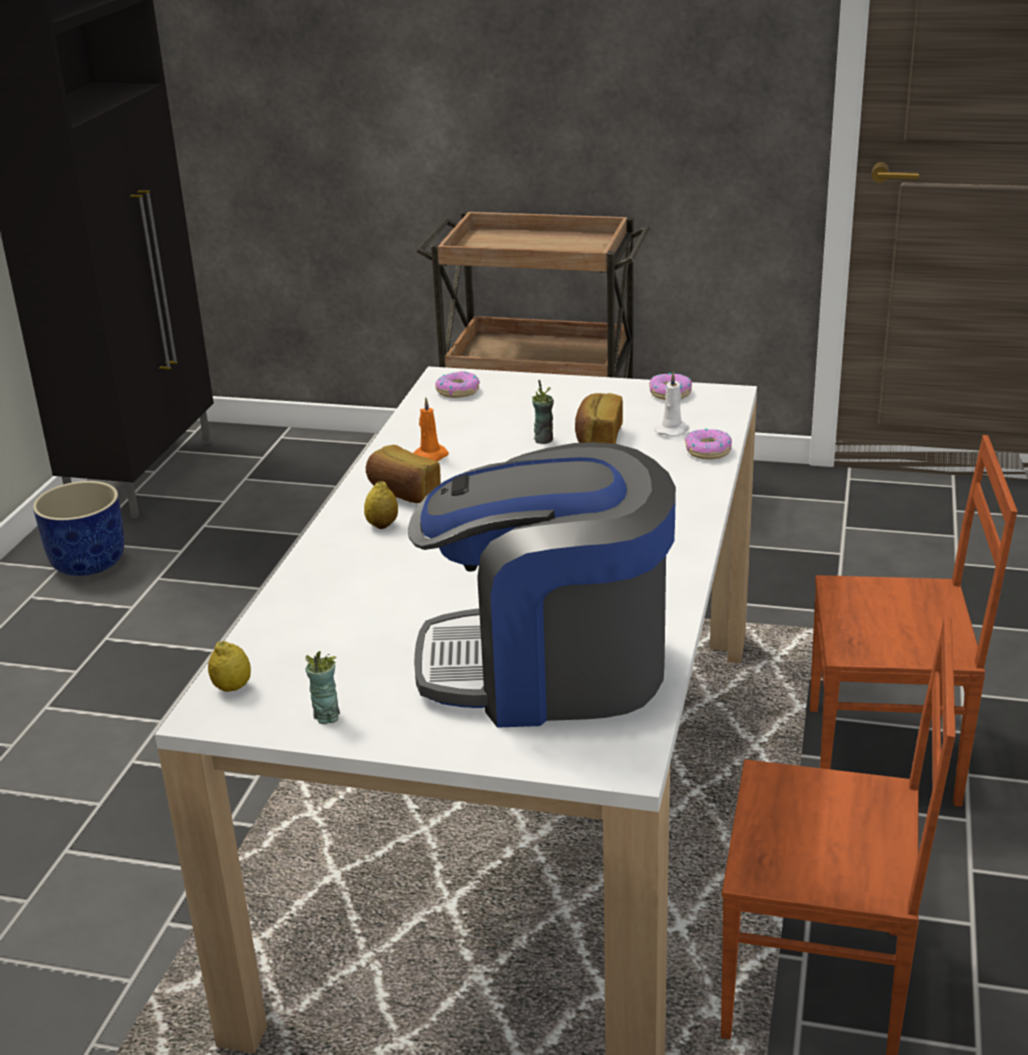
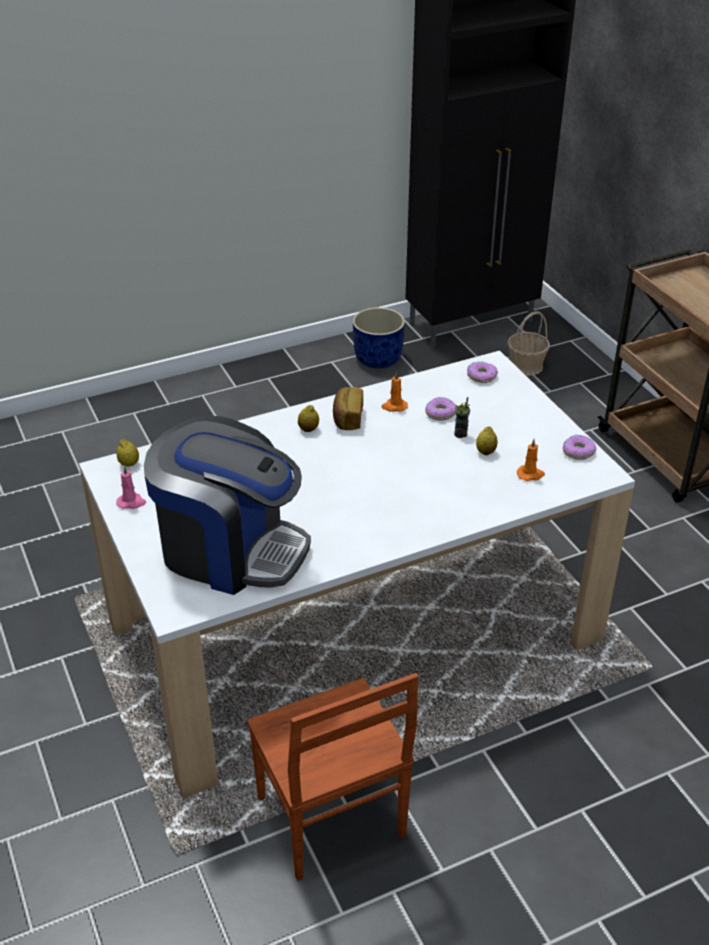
camera: 50 degrees right, 10 degrees up
(273, 480) = (525, 366): none -> basket
(326, 716) = (131, 502): cup -> pink candle
(548, 668) = (230, 550): coffee machine -> coffee machine turned 150 degrees clockwise
(597, 438) = (486, 452): bread -> lemon
(672, 430) = (530, 474): white candle -> orange candle
(707, 451) = (520, 500): donut -> donut (440, 413)
(886, 756) = (558, 762): brown chair -> none

